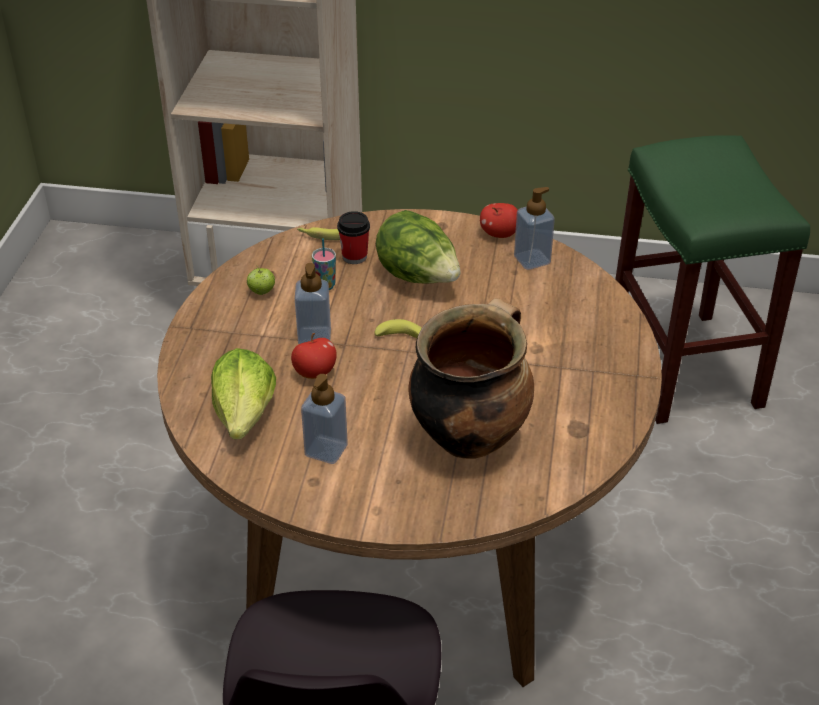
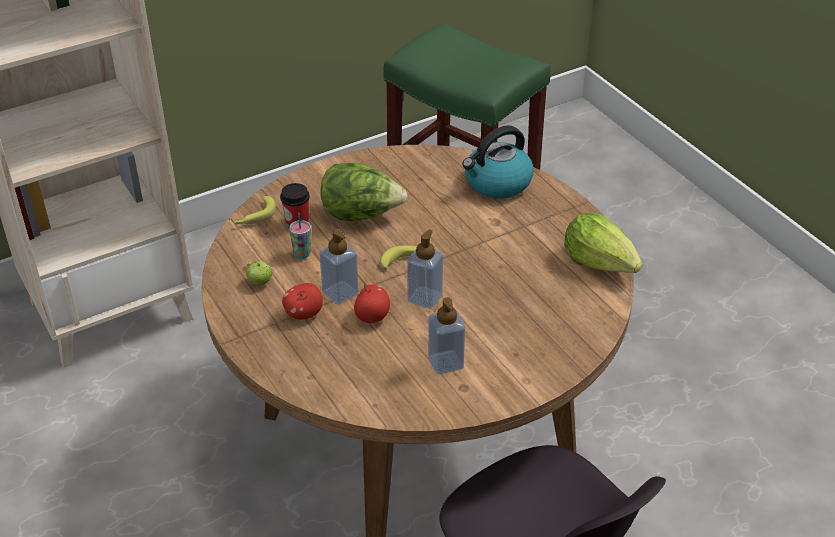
camera: 40 degrees left, 0 degrees up
(245, 414) = (360, 372): lettuce -> lettuce (600, 262)
(469, 435) = (522, 299): cooking pot -> none
(499, 234) = (378, 158): apple -> apple (303, 314)
(532, 260) = (421, 165): soap dispenser -> soap dispenser (425, 298)
(585, 313) = (497, 183): none -> kettle

